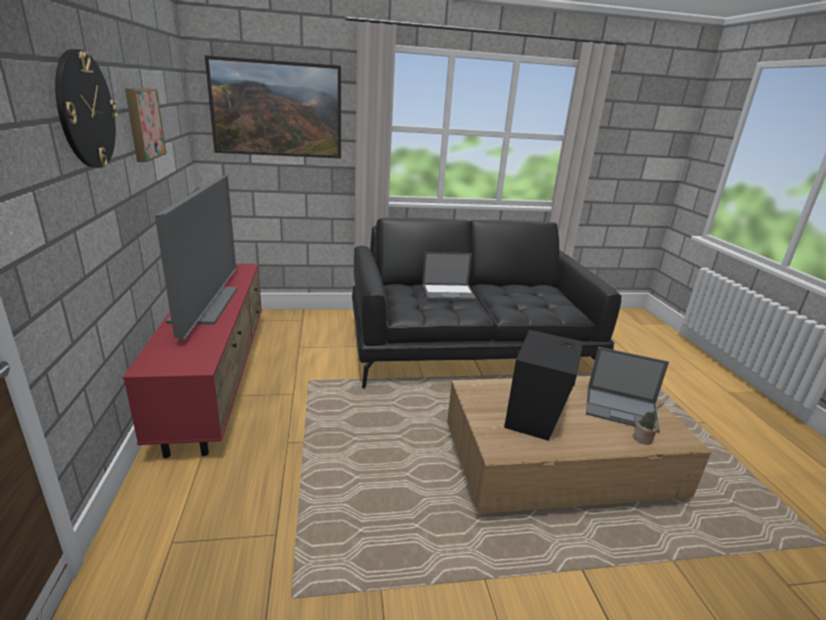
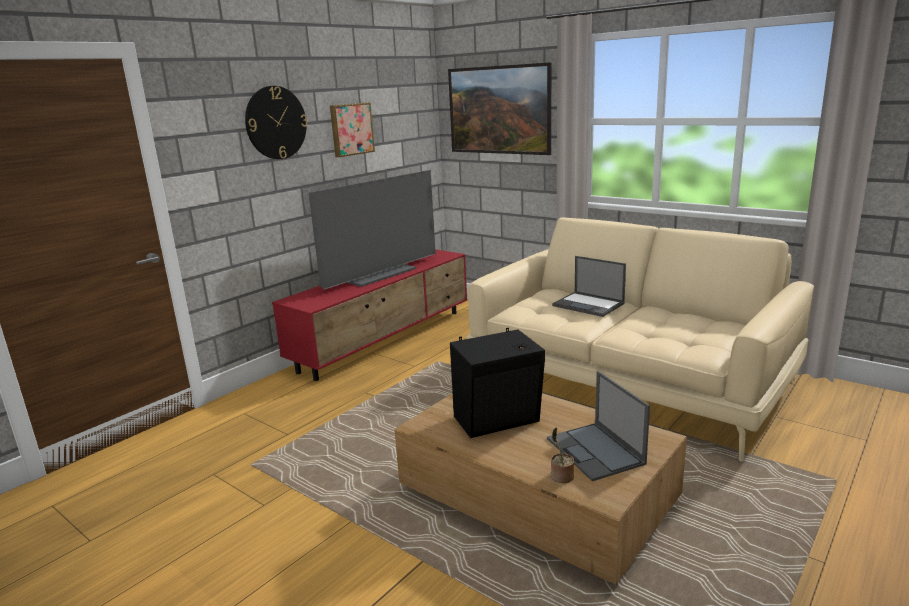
camera: 50 degrees right, 5 degrees down
(469, 346) = (629, 381): black sofa -> beige sofa

